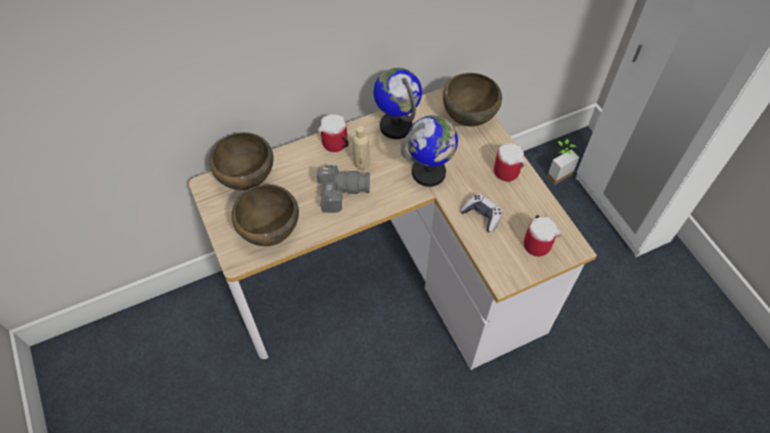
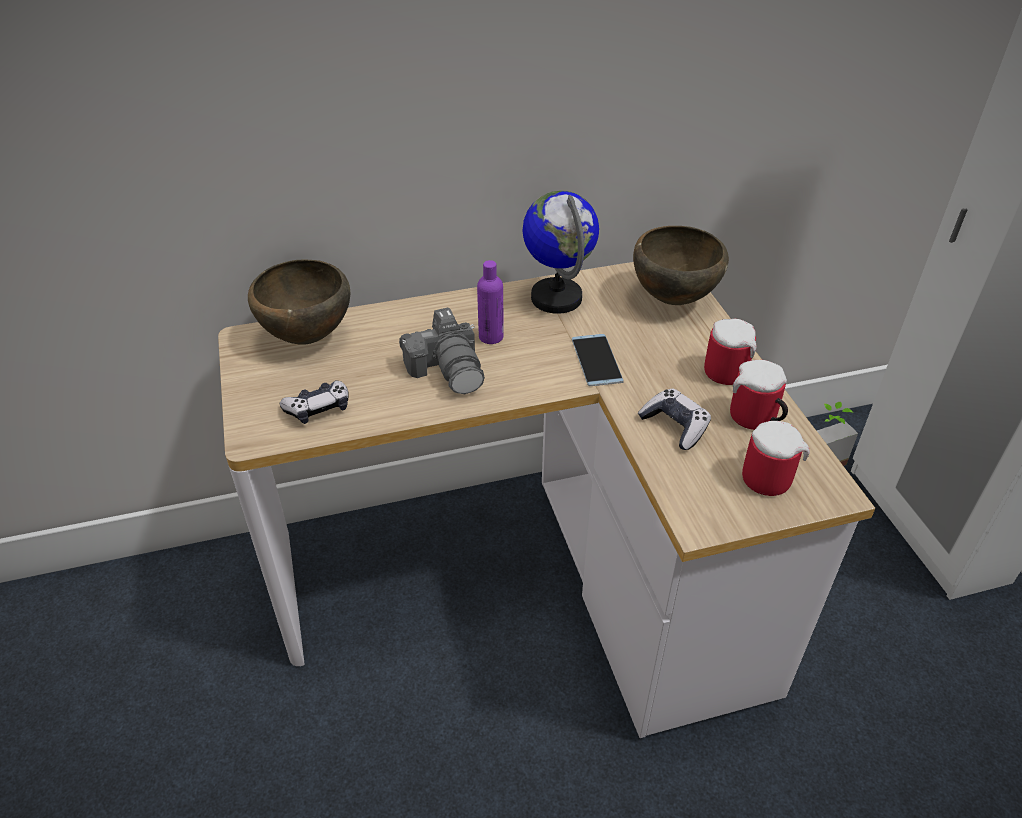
camera: 10 degrees right, 15 degrees down
(270, 233) = (318, 408): brown bowl -> game controller
(336, 145) = (457, 311): mug -> mug (755, 420)
(341, 192) = (448, 369): camera -> camera turned 60 degrees clockwise
(361, 163) = (491, 337): beige bottle -> purple bottle
(429, 173) = (596, 360): globe -> phone

